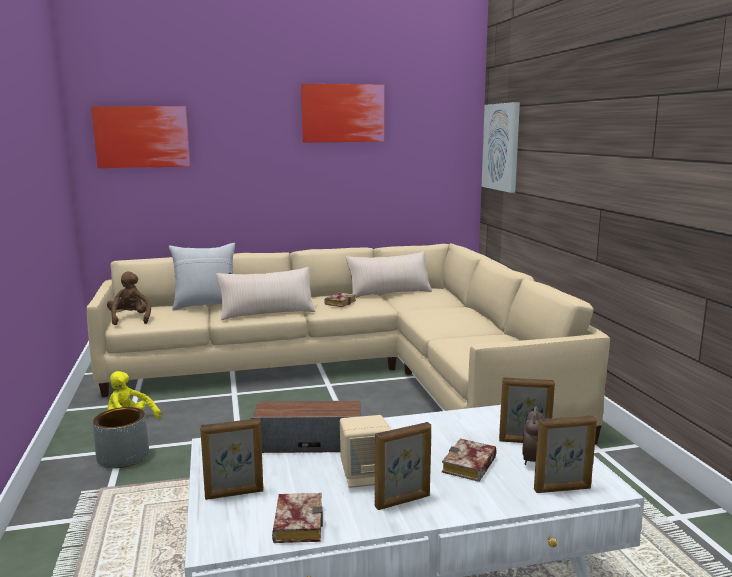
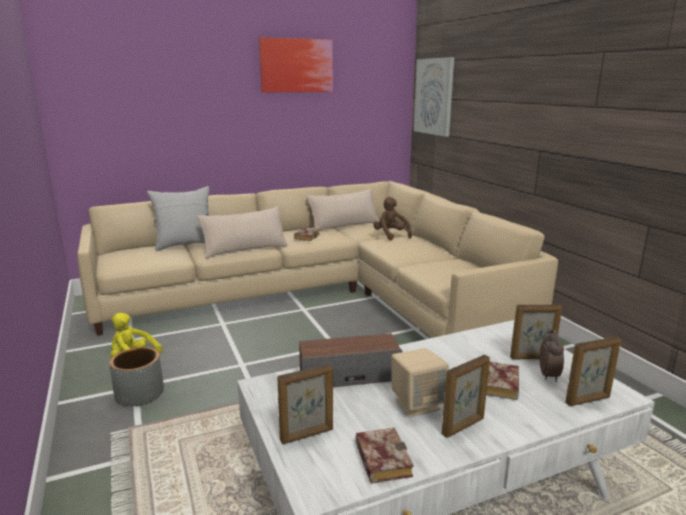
camera: 10 degrees left, 5 degrees up
(130, 319) = (118, 261): brown plush toy -> brown plush toy (391, 235)
(142, 137) = (111, 86): picture -> none

